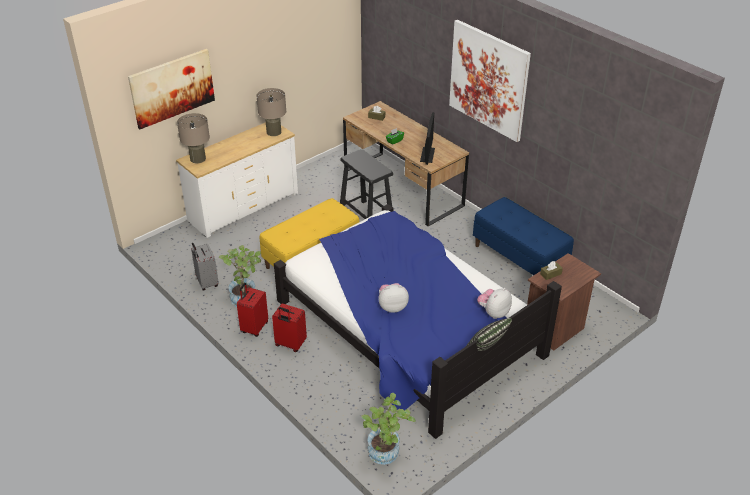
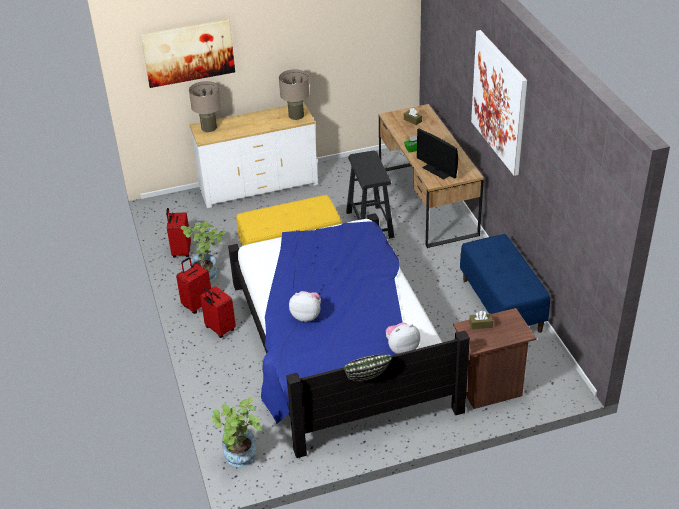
camera: 25 degrees right, 0 degrees up
(206, 283) = (181, 251): grey suitcase -> red suitcase
(427, 155) = (437, 170): monitor -> monitor turned 105 degrees clockwise

